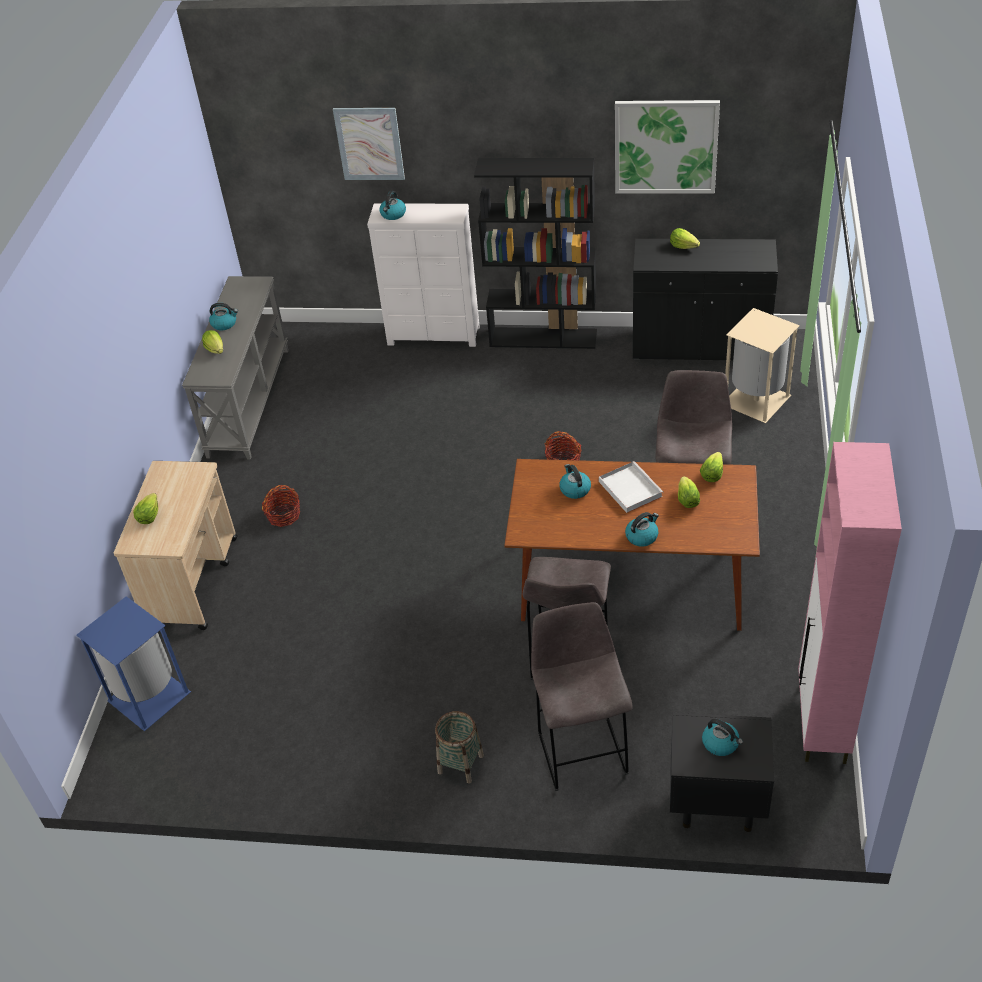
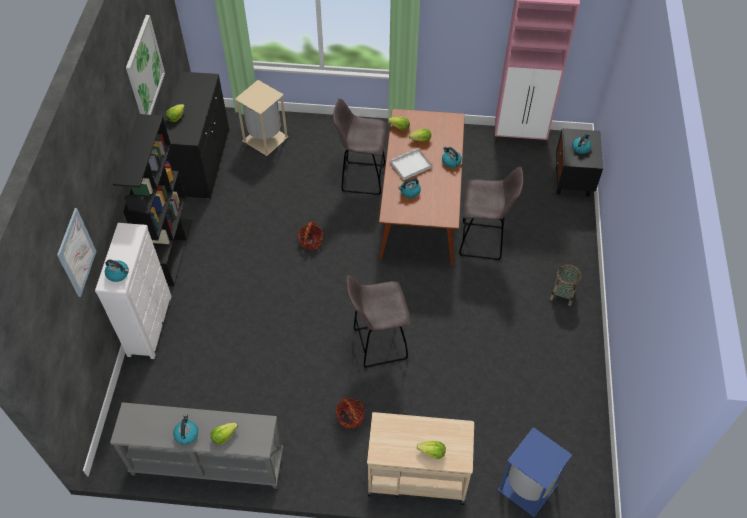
camera: 95 degrees left, 10 degrees up
(582, 751) = (547, 237): grey stool -> grey stool (378, 344)

